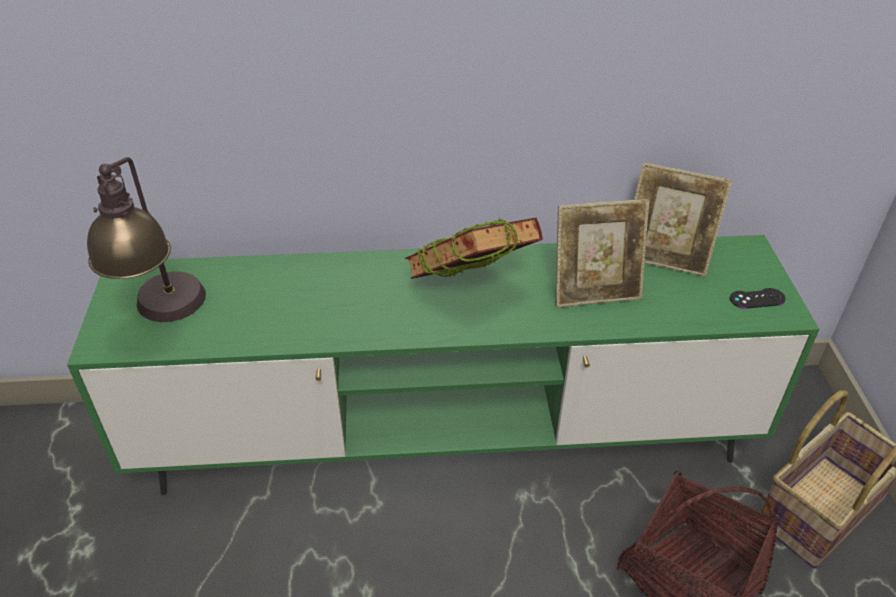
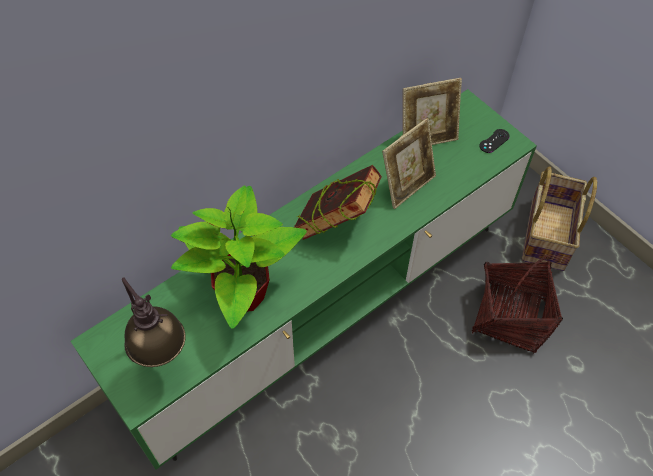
camera: 35 degrees left, 15 degrees up
(302, 304) = (242, 295): none -> potted plant

